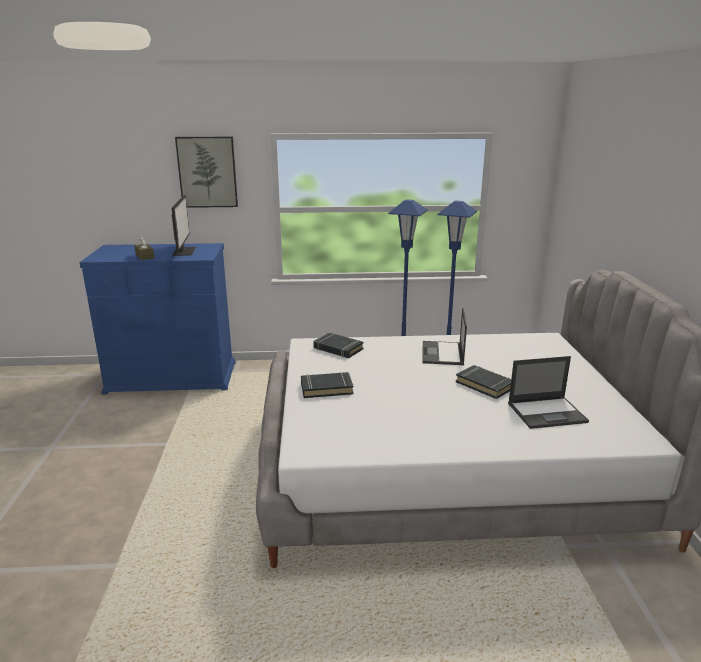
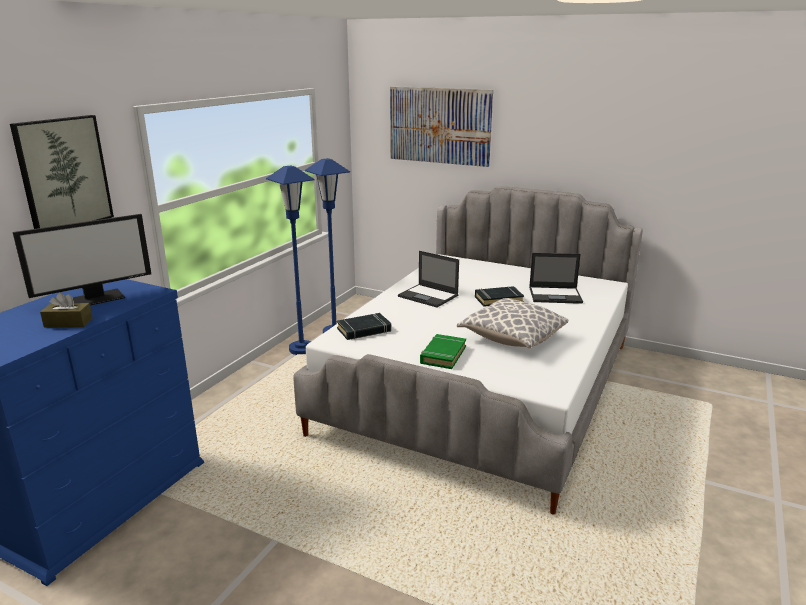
camera: 60 degrees left, 0 degrees up
(183, 251) = (96, 298): monitor -> monitor turned 120 degrees clockwise
(326, 388) = (443, 355): black book -> green book
(398, 411) = (511, 338): none -> pillow
(547, 412) = (555, 295): laptop -> laptop turned 75 degrees clockwise
(602, 187) = (439, 125): none -> picture

